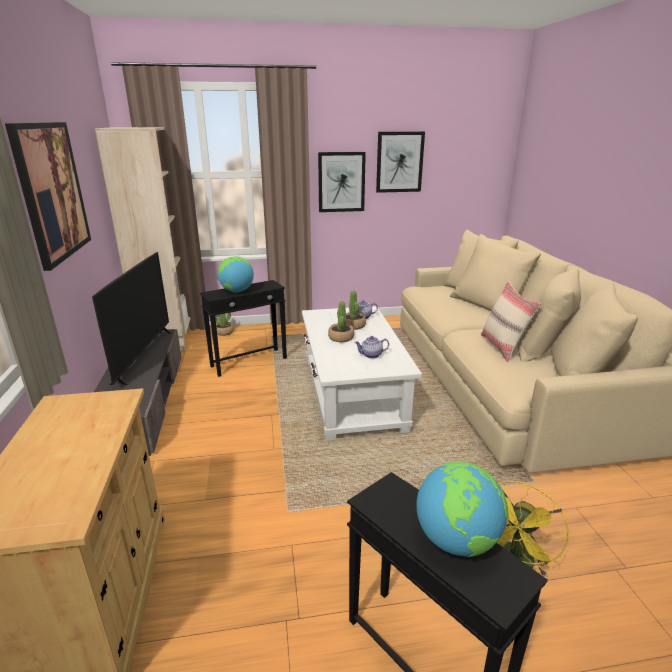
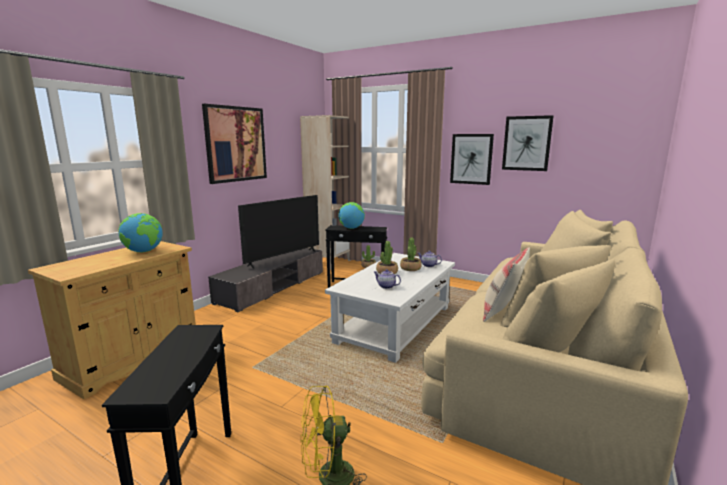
camera: 40 degrees right, 10 degrees down
(456, 540) = (175, 363): globe -> globe (144, 251)

